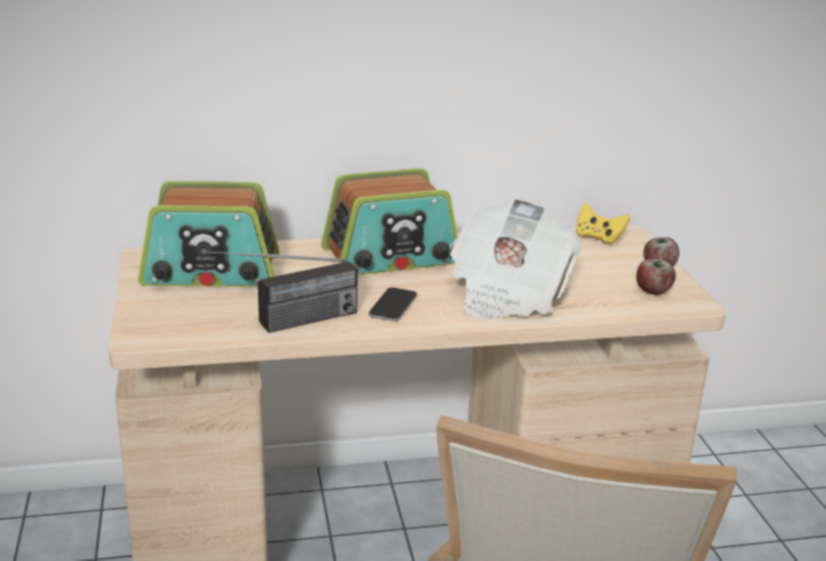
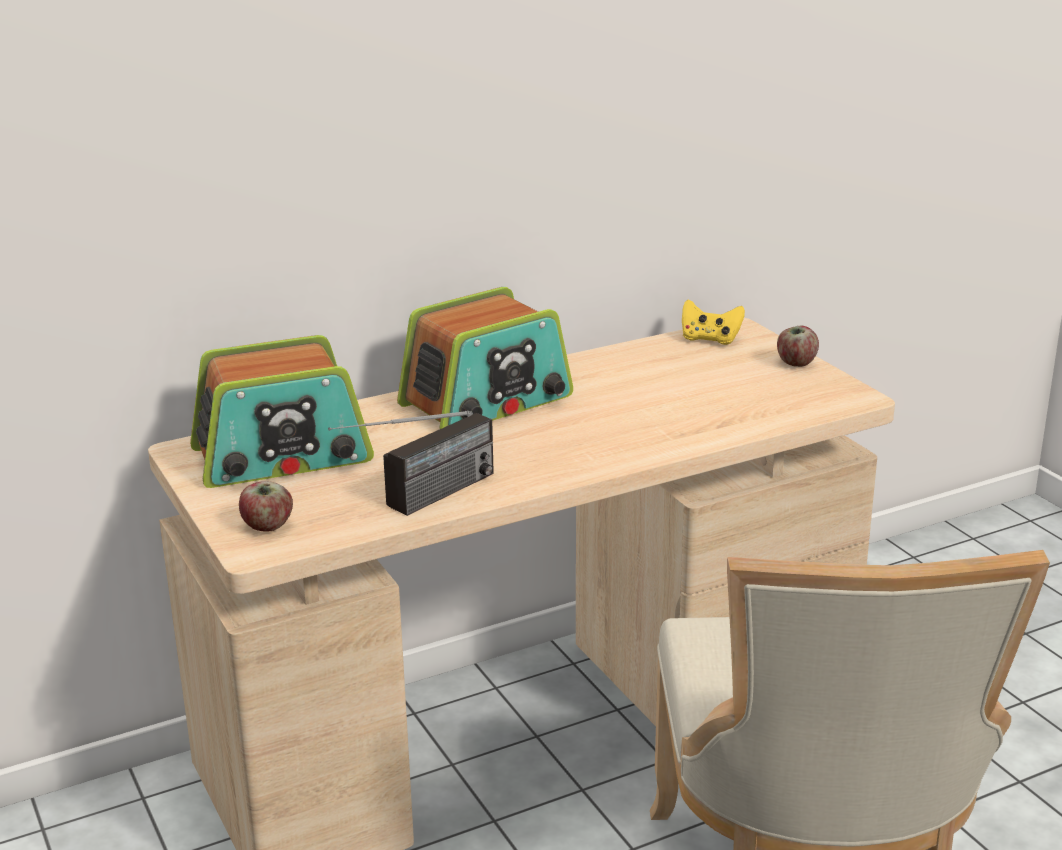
camera: 15 degrees left, 0 degrees up
(393, 306) = (529, 458): phone -> none
(507, 293) = (649, 420): newspaper -> none
(653, 291) = (805, 391): apple -> apple (267, 527)

